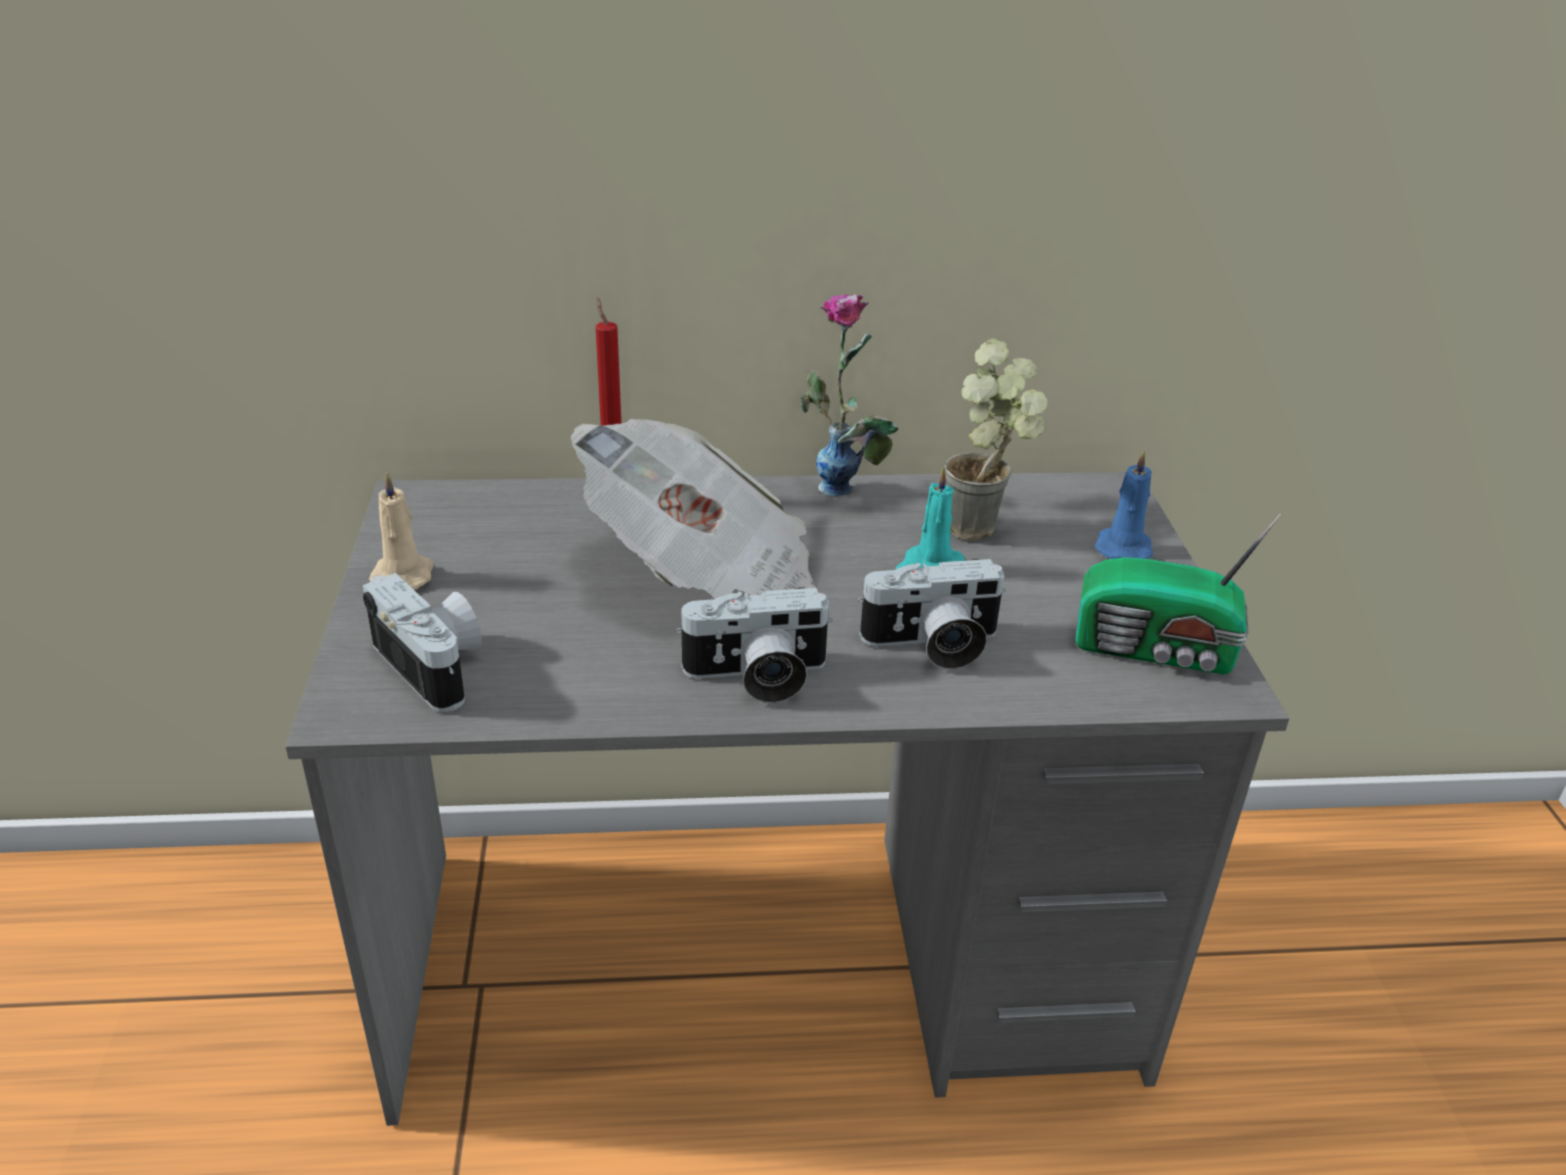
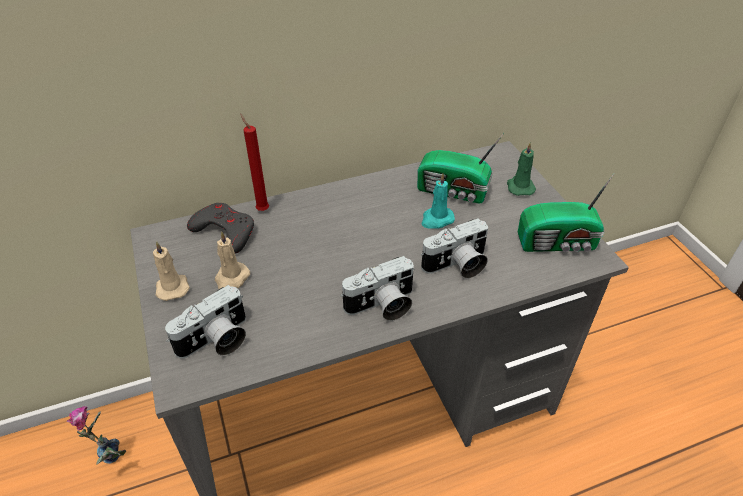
camera: 15 degrees left, 10 degrees up
(437, 666) = (216, 341): camera -> camera turned 105 degrees clockwise
(508, 583) = (231, 279): none -> beige candle
(532, 513) = (225, 231): none -> grey game controller
(705, 574) = (330, 249): newspaper -> none
(842, 501) = (379, 189): vase -> vase (114, 465)
(985, 531) = (454, 191): potted plant -> radio
(1123, 546) = (520, 186): blue candle -> green candle

